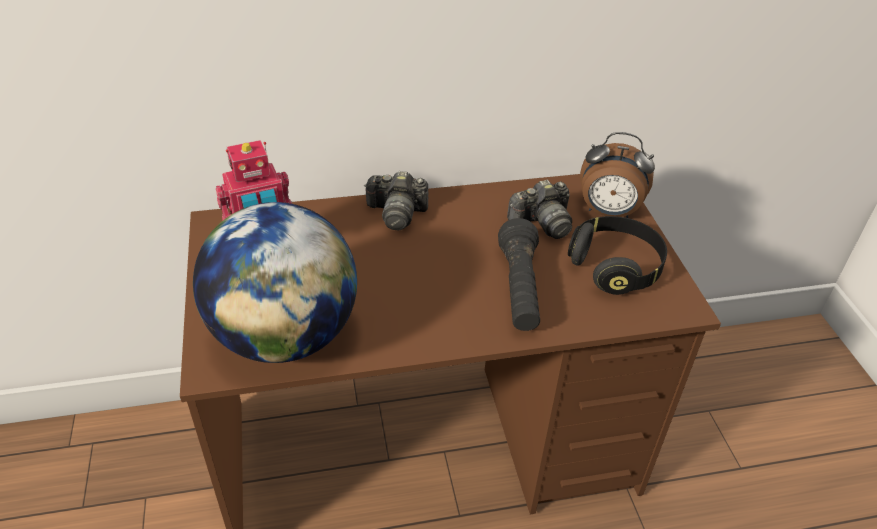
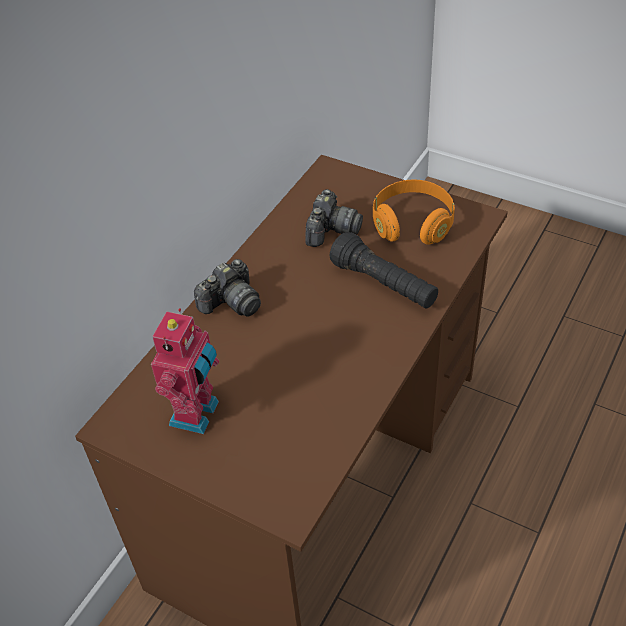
camera: 45 degrees left, 5 degrees up
(285, 336) = (300, 446): globe -> none
(608, 212) = (357, 191): alarm clock -> none
(615, 267) = (412, 224): black headphones -> orange headphones

